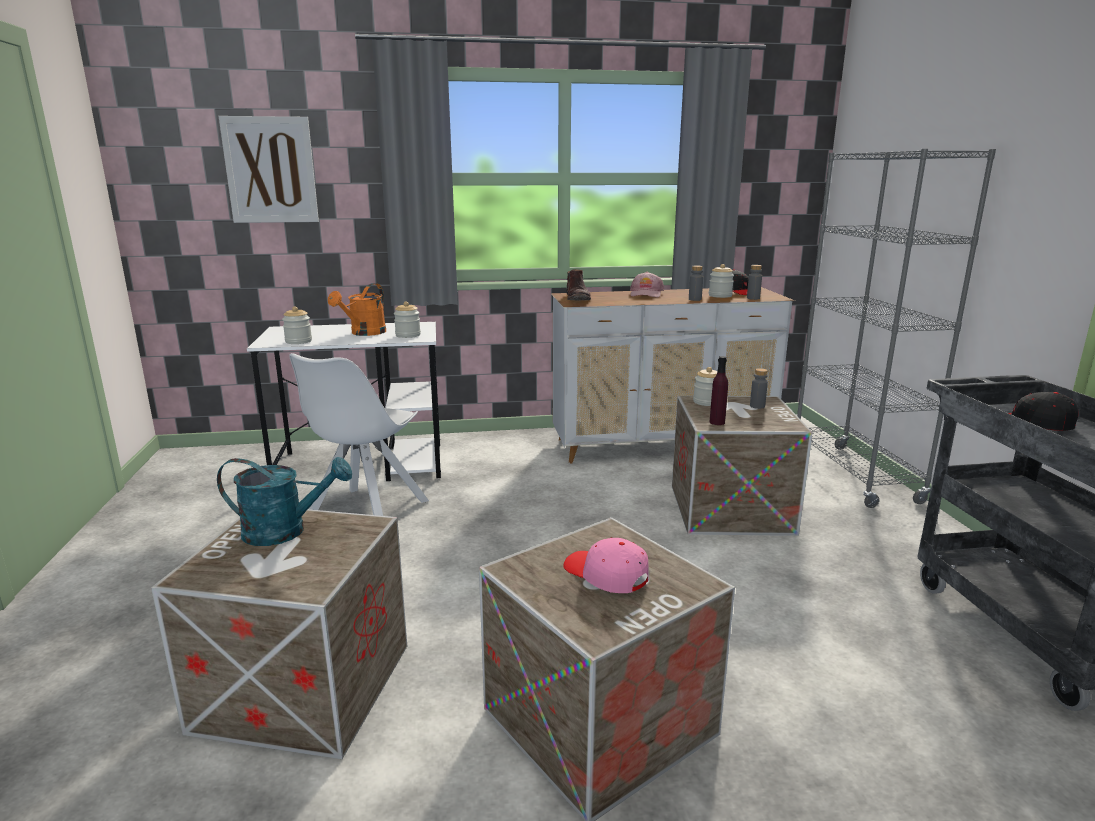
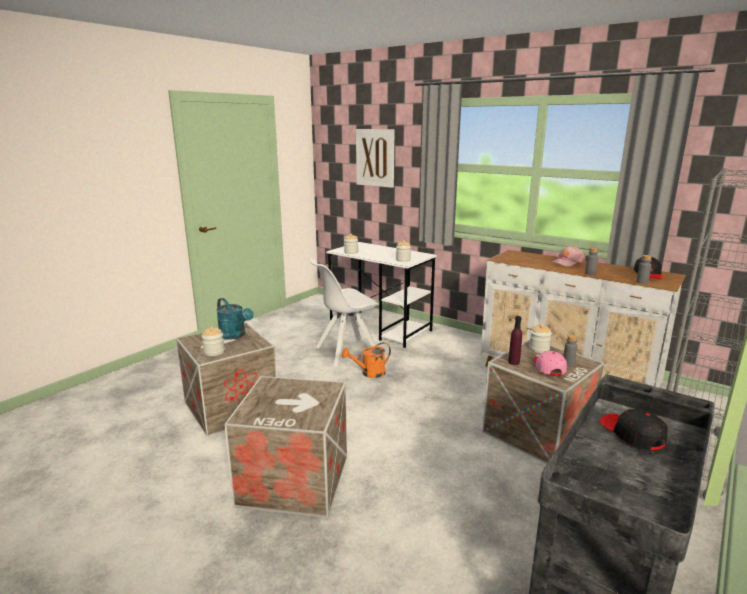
camera: 45 degrees right, 0 degrees up
(364, 333) = (387, 254): orange watering can -> orange watering can (369, 373)
(577, 298) = (512, 256): brown boot -> none
(606, 574) = (291, 401): pink cap -> pink cap (548, 367)
(720, 296) = (620, 275): jar -> jar (214, 352)

